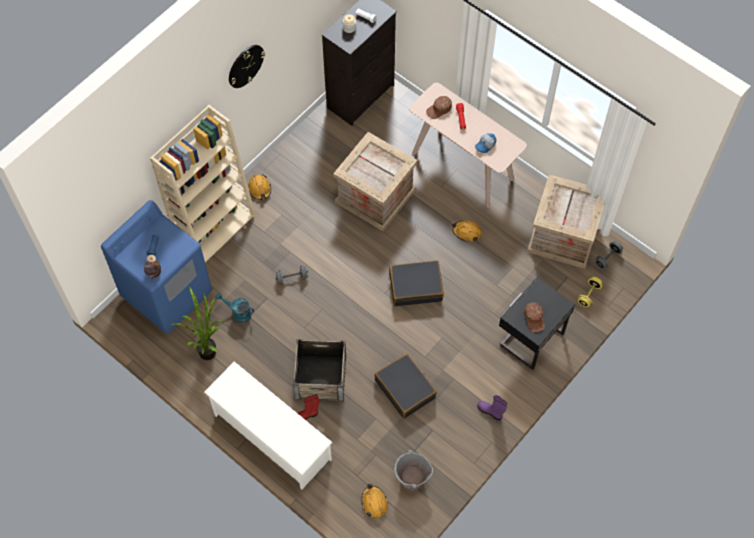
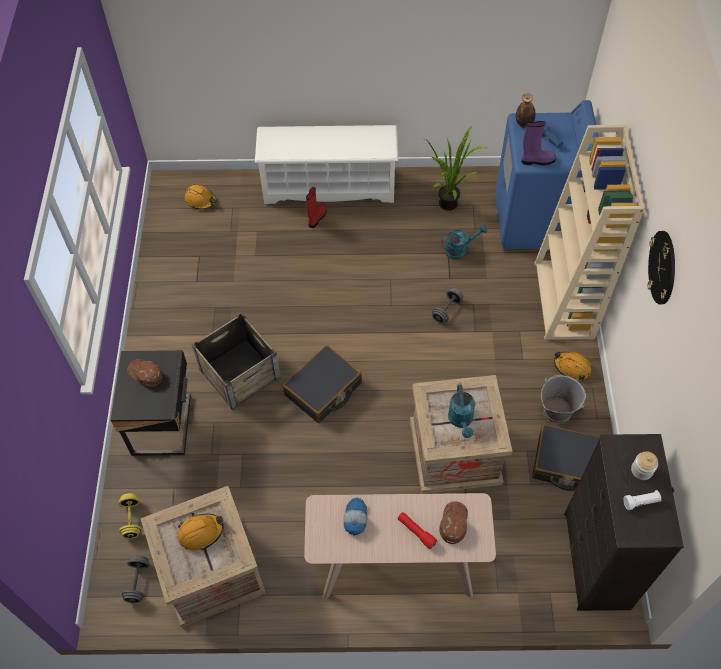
camera: 140 degrees right, 5 degrees down
(320, 377) = (334, 252): crate -> crate (239, 373)
(377, 166) = (461, 421): none -> turquoise watering can
(405, 389) = (250, 295): black suitcase -> black suitcase (567, 464)
(412, 478) = (183, 236): grey bucket -> grey bucket (556, 411)
(467, 232) = (322, 488): orange hard hat -> orange hard hat (201, 533)
(490, 411) = (154, 332): purple boot -> purple boot (537, 160)

